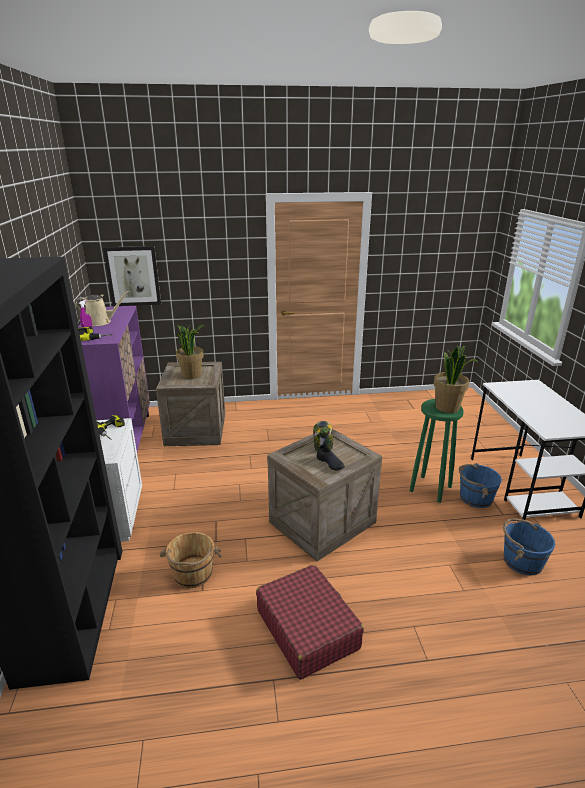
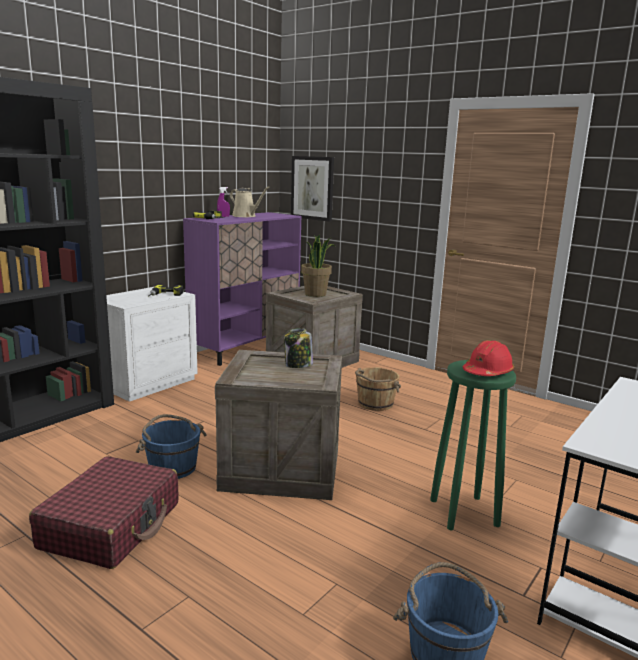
camera: 45 degrees right, 10 degrees down
(192, 574) = (121, 441): brown bucket -> brown bucket (375, 403)
(330, 463) = (273, 374): black shoe -> none
(447, 407) = (487, 372): potted plant -> red hard hat
(475, 498) = (513, 555): blue bucket -> blue bucket (172, 467)

